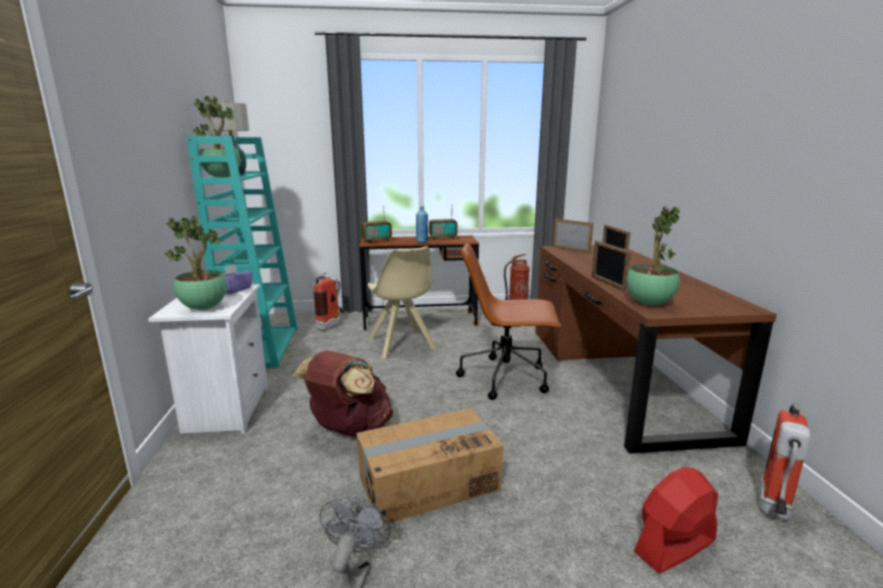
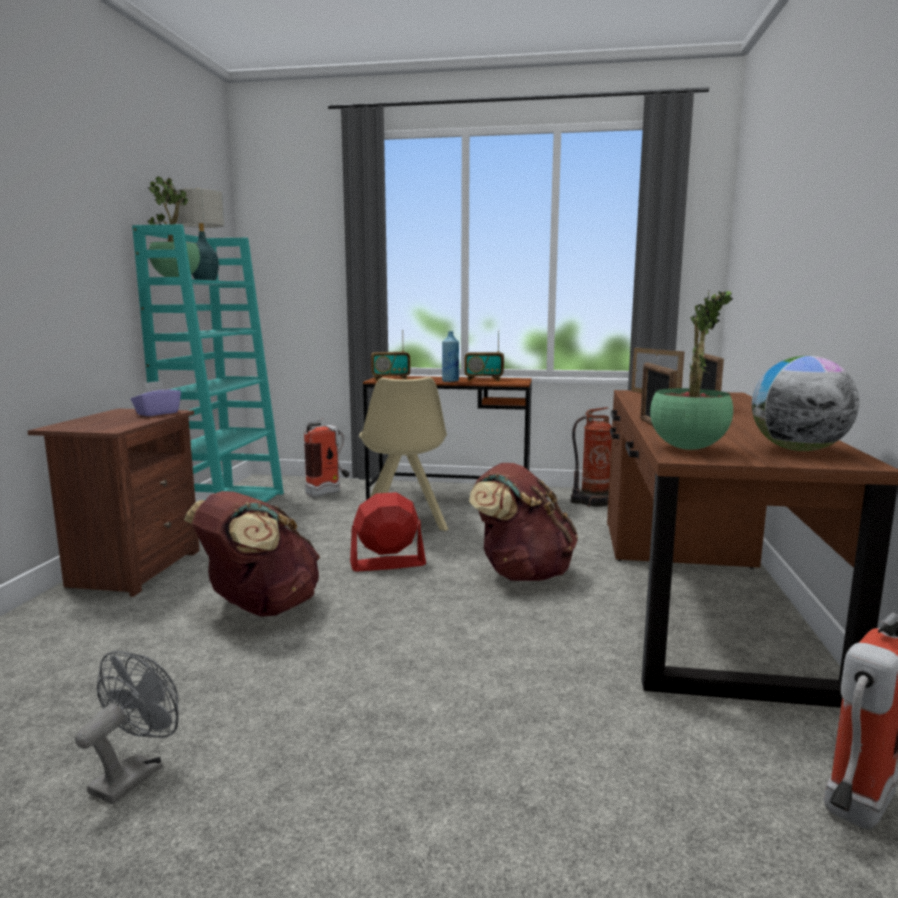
camera: 15 degrees right, 5 degrees down
(205, 308) = (99, 426): potted plant -> none
(226, 409) = (133, 569): white nightstand -> brown nightstand
(428, 482) = (315, 682): cardboard box -> none
(506, 378) = (522, 573): brown office chair -> brown backpack
(674, 546) = (629, 828): red fan -> red fan (387, 564)
(707, 299) = (798, 450): none -> globe

